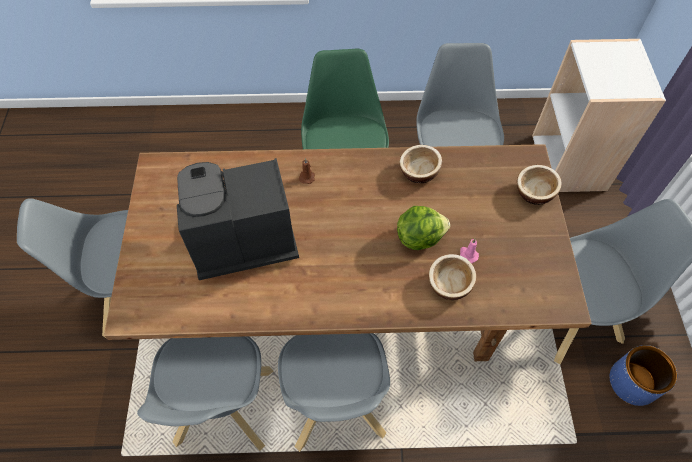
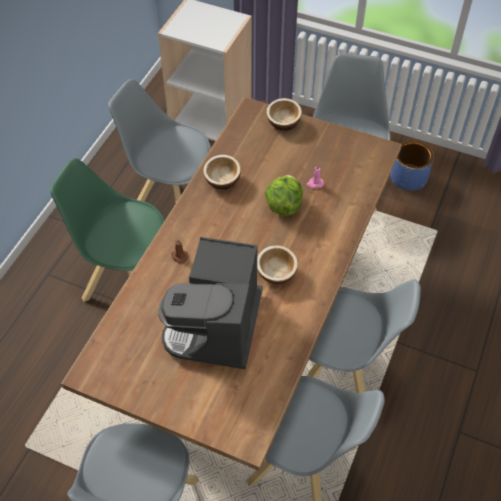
camera: 65 degrees left, 5 degrees down
(449, 284) = (334, 205): bowl -> bowl (276, 273)

